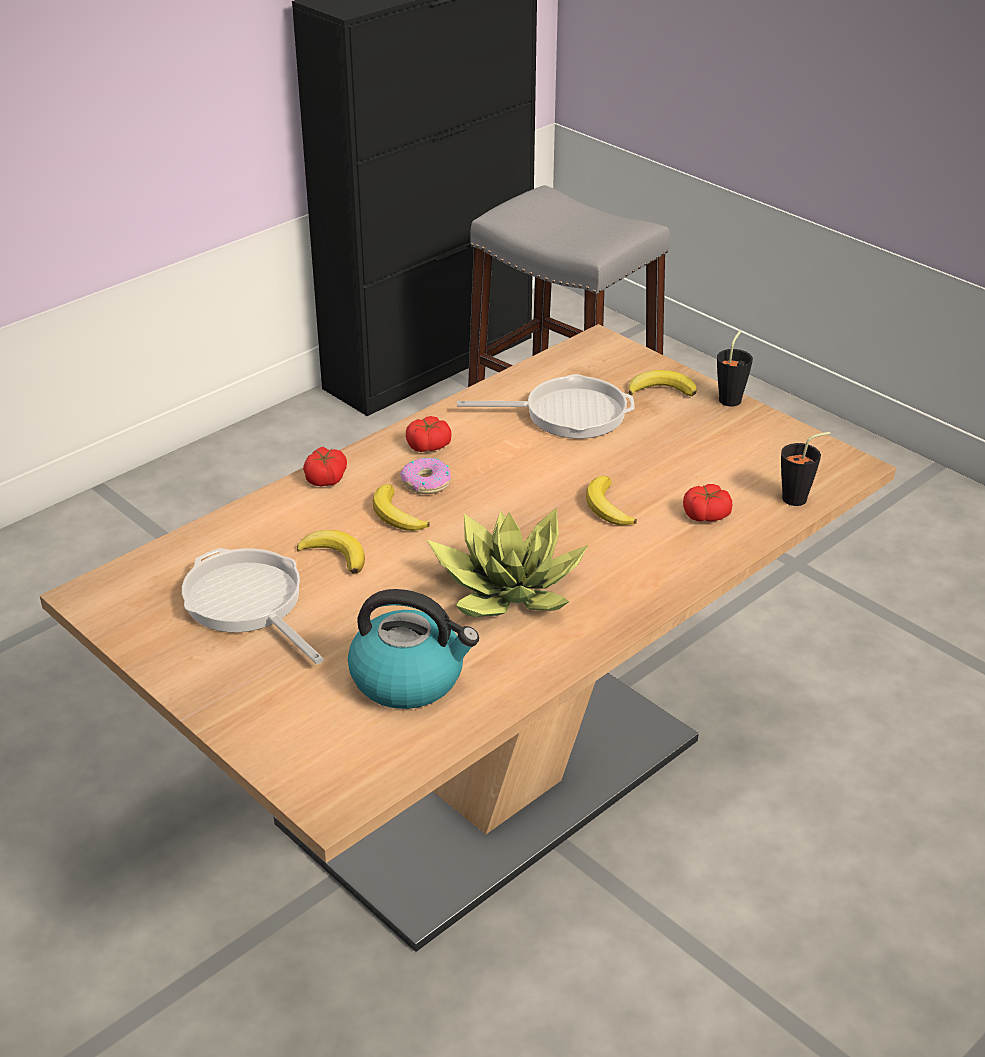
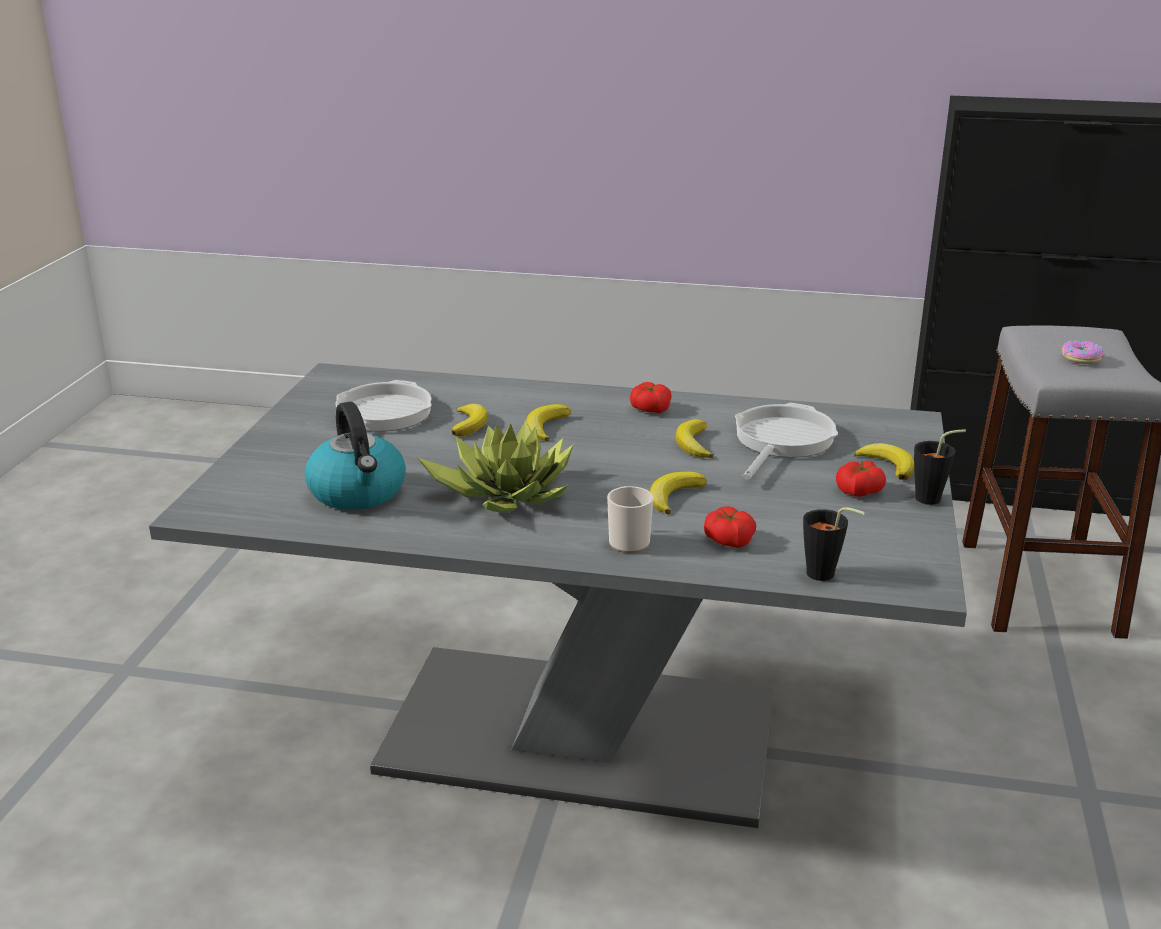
camera: 55 degrees right, 10 degrees down
(325, 478) = (556, 391): tomato -> tomato (859, 491)
(426, 482) = (601, 423): donut -> donut (1081, 358)
(492, 781) = (580, 733): brown dining table -> grey dining table
(524, 455) = (693, 444): none -> banana
(567, 413) = (781, 441): frying pan -> frying pan turned 120 degrees counterclockwise
(659, 562) = (628, 540): none -> mug

